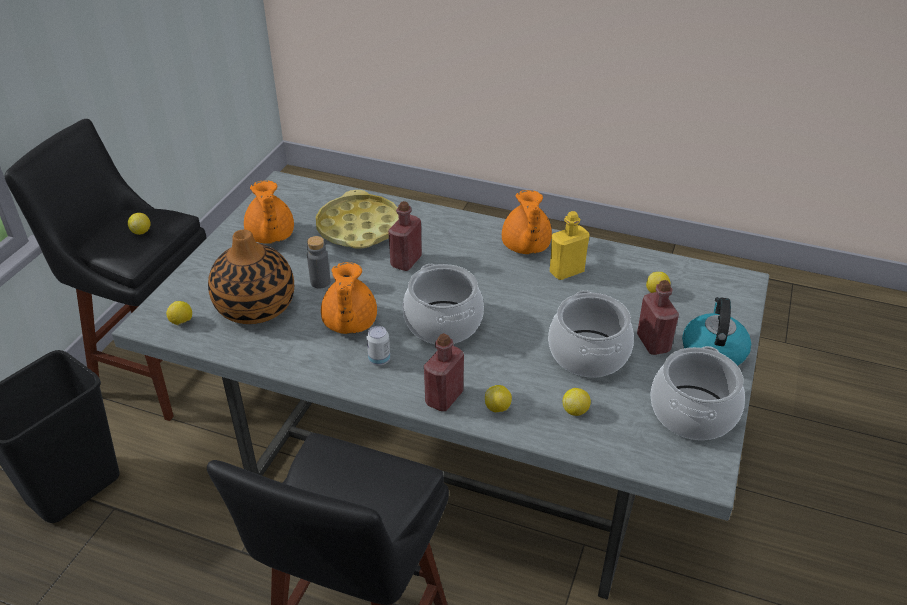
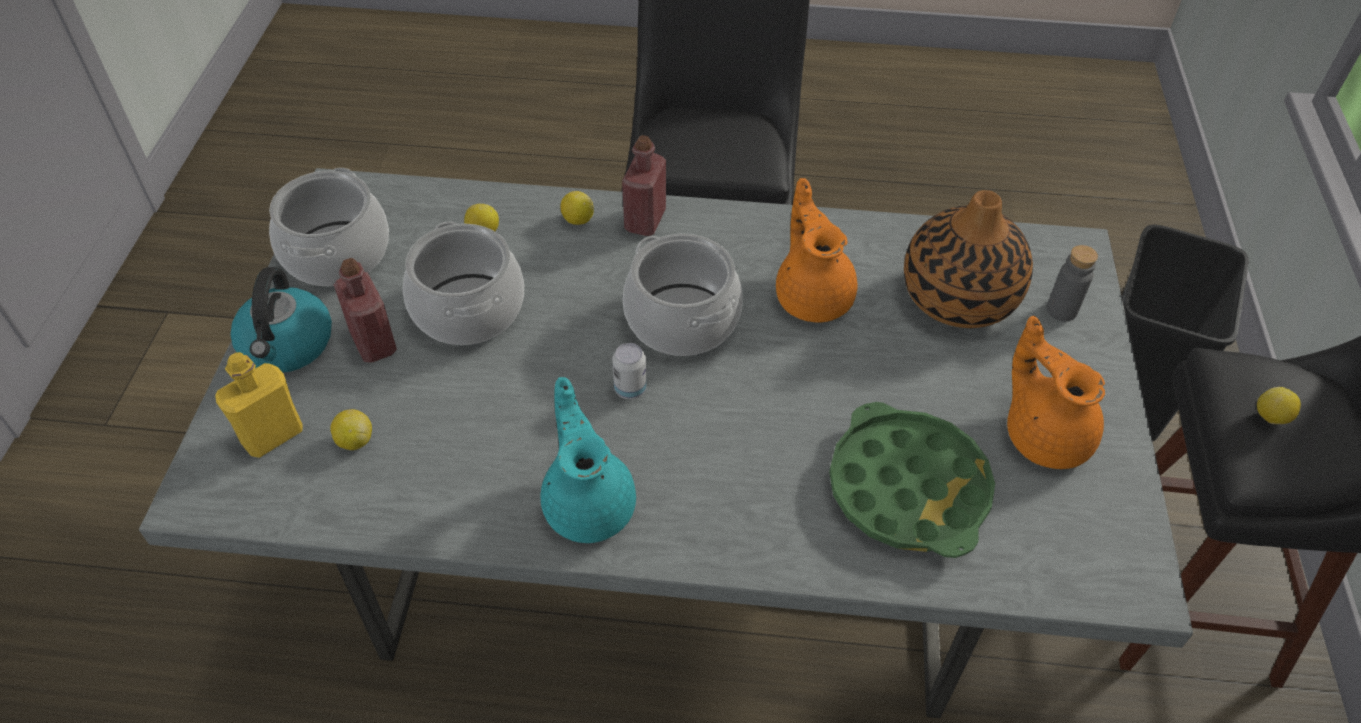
camera: 165 degrees right, 10 degrees up
(181, 322) = (1034, 257): lemon -> none
(320, 282) = (897, 356): grey bottle -> grey bottle (1061, 310)
(359, 228) = (908, 488): yellow tray -> green tray
(379, 360) = (745, 252): can -> can (630, 389)
(406, 261) = (786, 424): red bottle -> none
(525, 246) = (589, 503): orange teapot -> turquoise teapot
(566, 271) = (508, 456): yellow bottle -> yellow bottle (272, 436)

